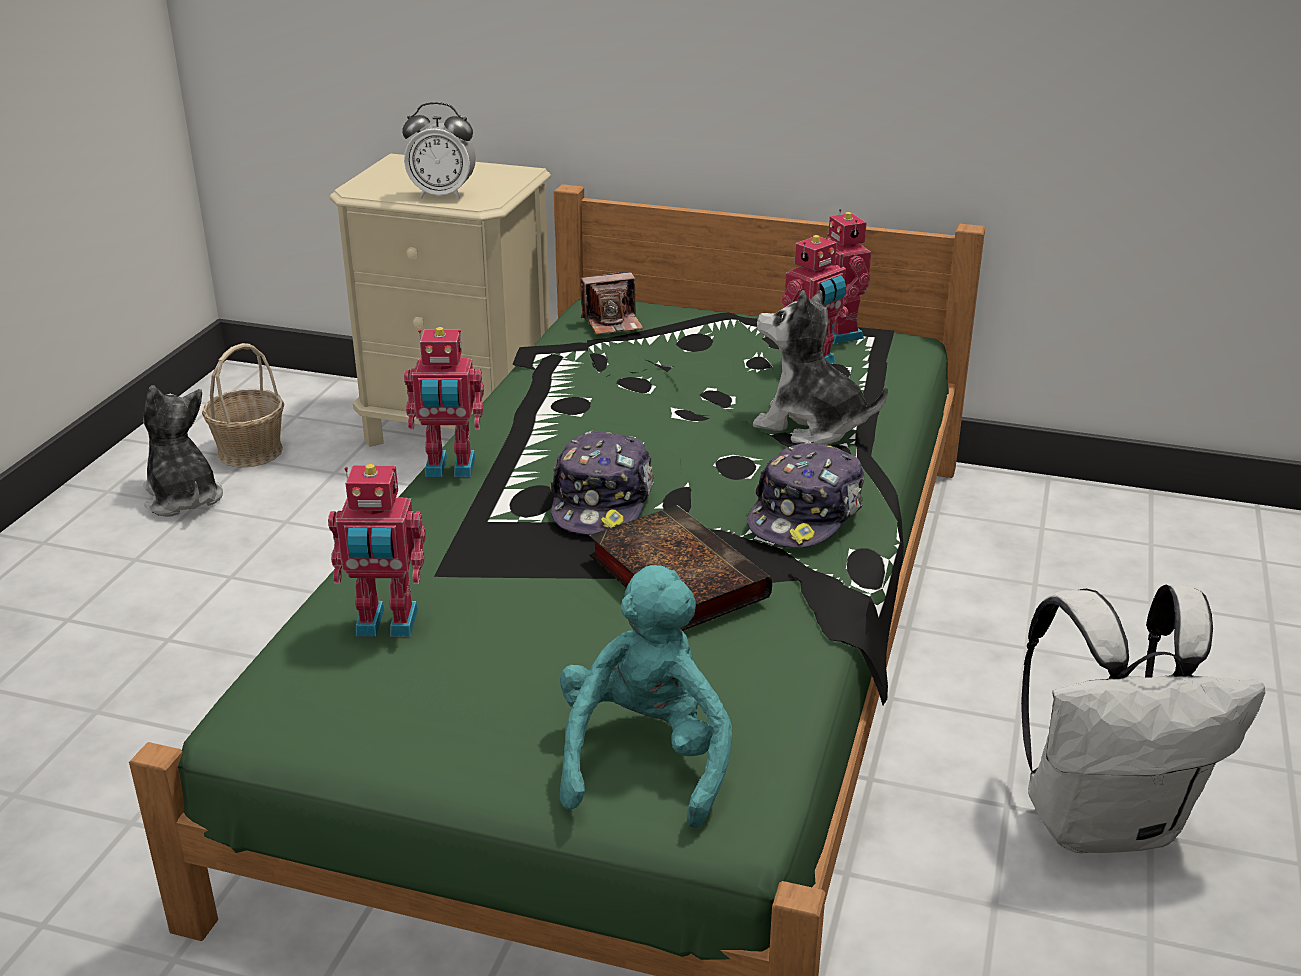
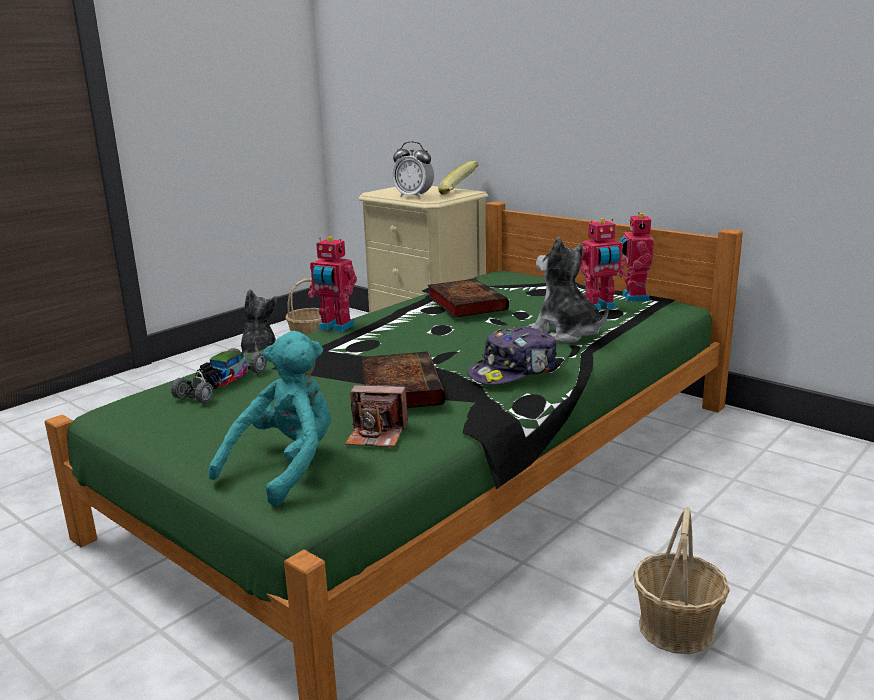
camera: 25 degrees right, 10 degrees down
(386, 625) = (221, 384): toy robot -> toy car
(508, 176) = (459, 193): none -> banana
(602, 502) = (399, 351): cap -> none
(613, 323) = (497, 279): camera -> camera (377, 435)
(614, 385) = (465, 303): none -> book
(1104, 820) = (676, 628): white backpack -> basket

